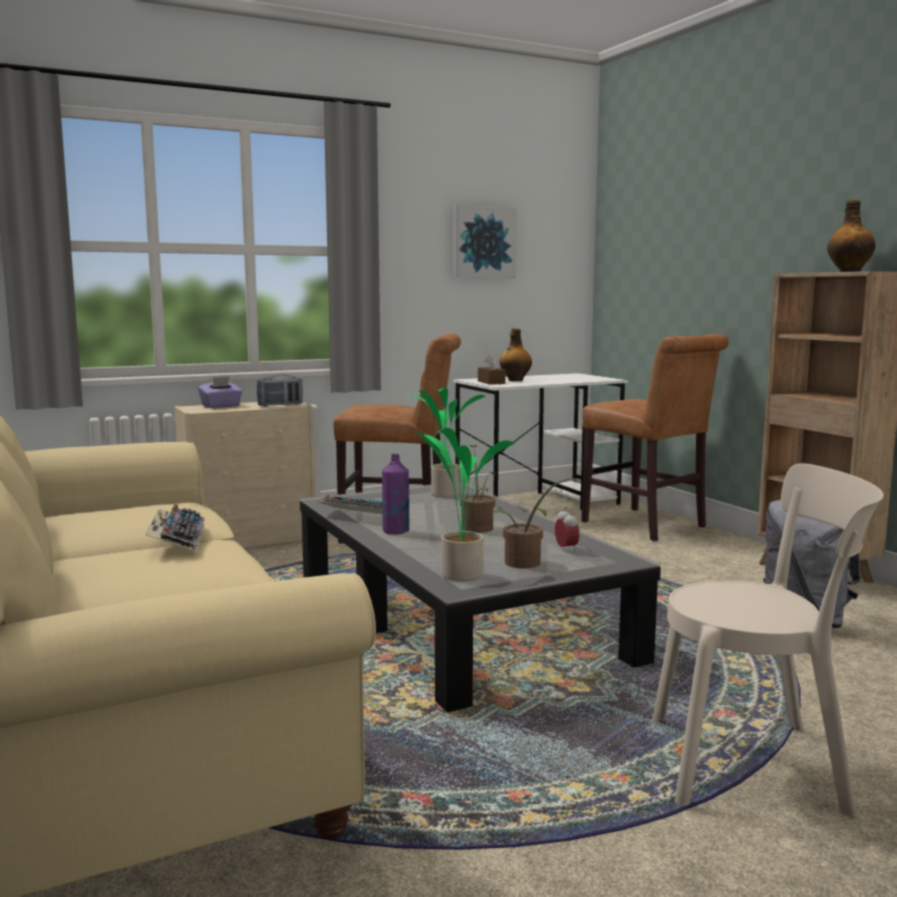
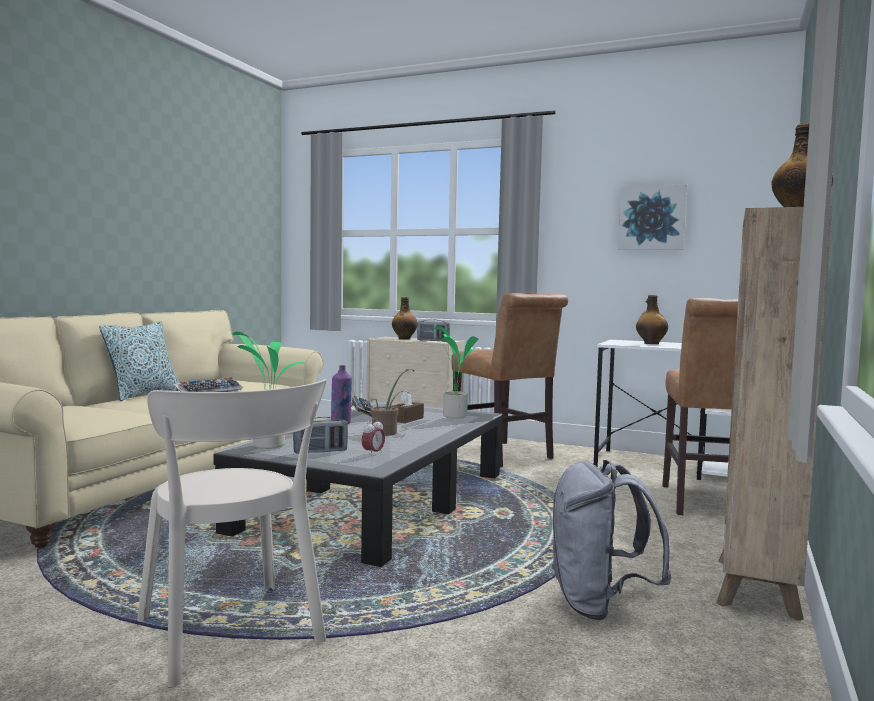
camera: 50 degrees right, 5 degrees down
(64, 568) = (143, 394): none -> pillow
(221, 406) = (404, 338): purple tissue box -> bottle
(491, 382) = (619, 342): brown tissue box -> brown tissue box (406, 419)
(528, 563) = (320, 452): potted plant -> radio

